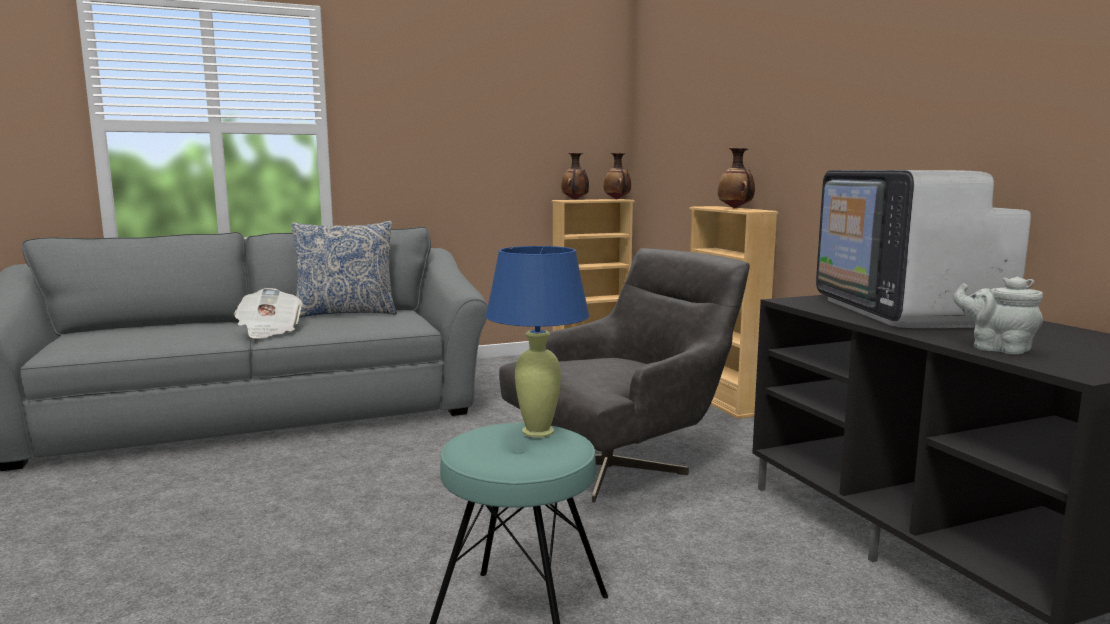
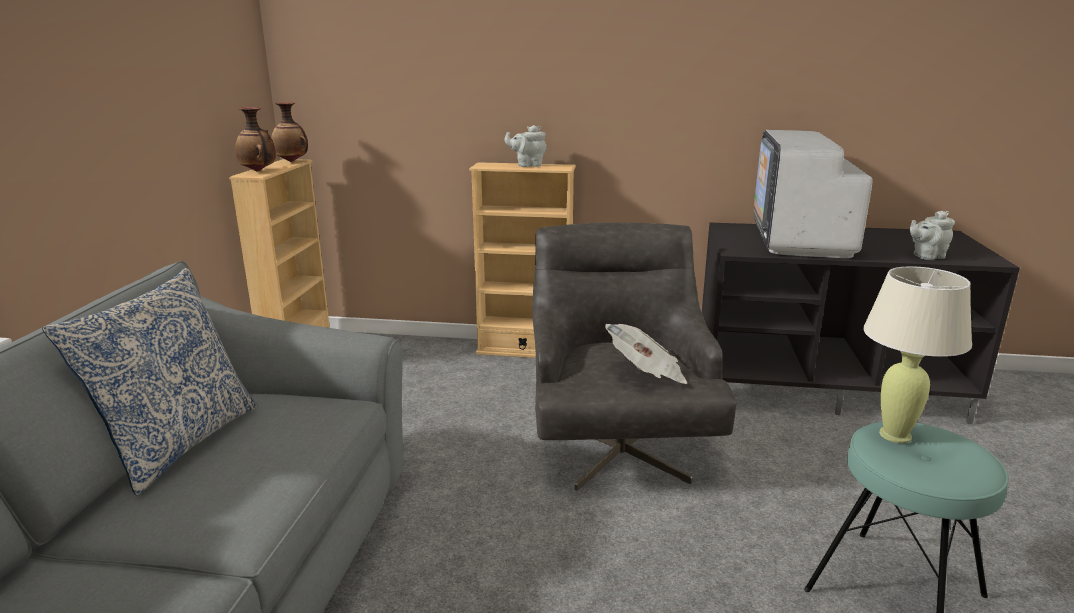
camera: 60 degrees left, 10 degrees up
(269, 331) = (190, 535): newspaper -> newspaper (646, 373)
(538, 431) = (895, 435): blue table lamp -> beige table lamp
(735, 208) = (527, 165): vase -> grey teapot
(904, 312) = (800, 240): television -> television turned 75 degrees clockwise

